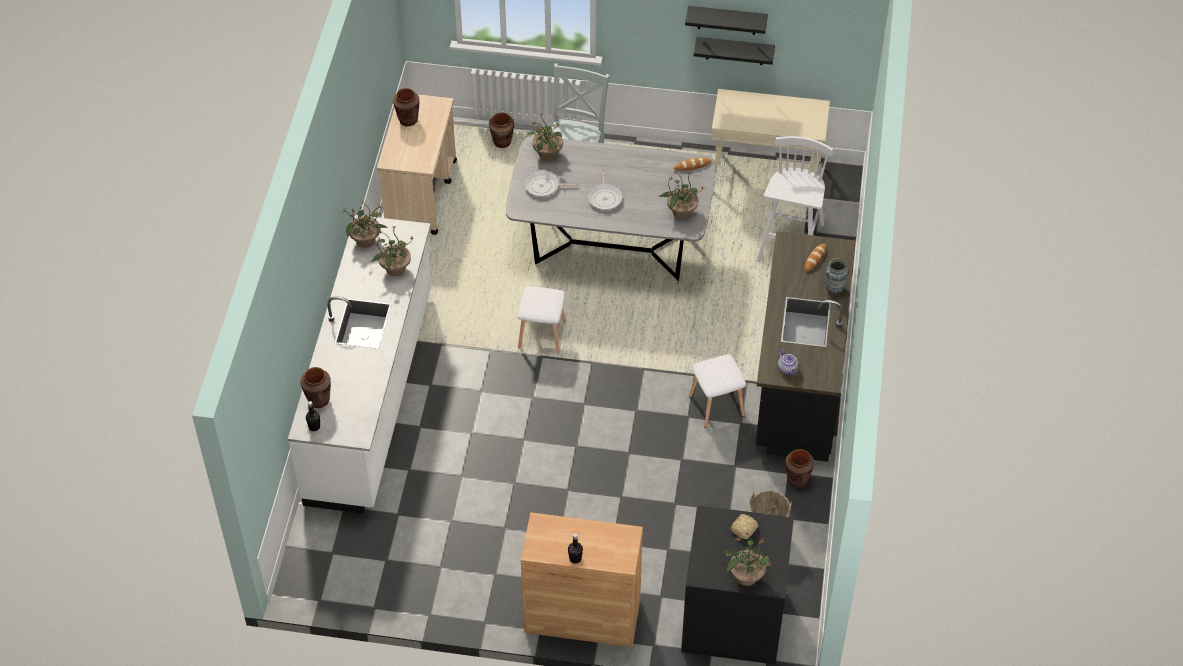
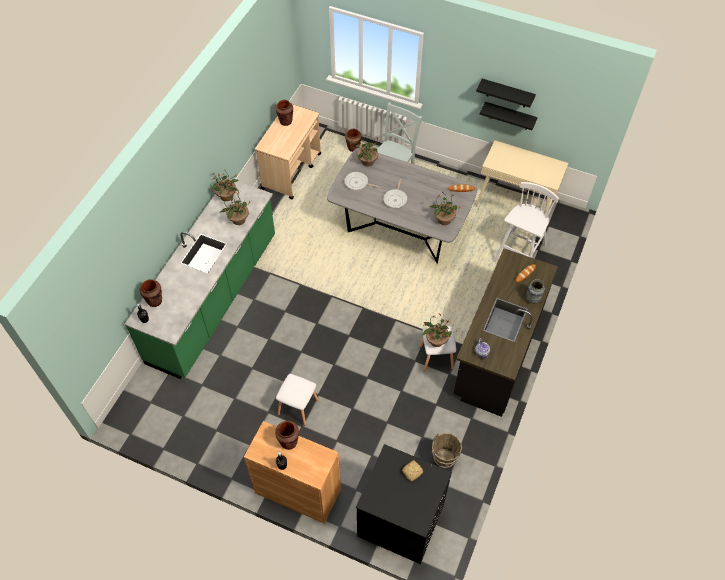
camera: 15 degrees right, 5 degrees up
(371, 396) = (214, 299): white counter -> green counter
(543, 335) = (337, 281): white stool -> white stool (299, 407)
(745, 576) = (402, 511): potted plant -> potted plant (436, 340)
(797, 479) = (476, 425): brown vase -> brown vase (288, 442)

